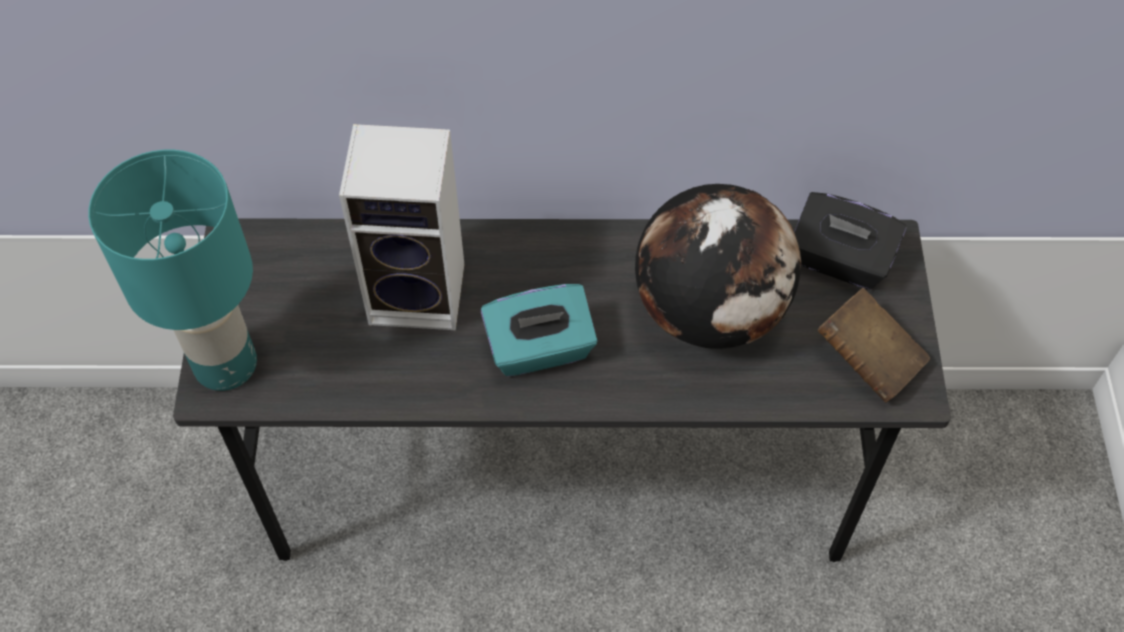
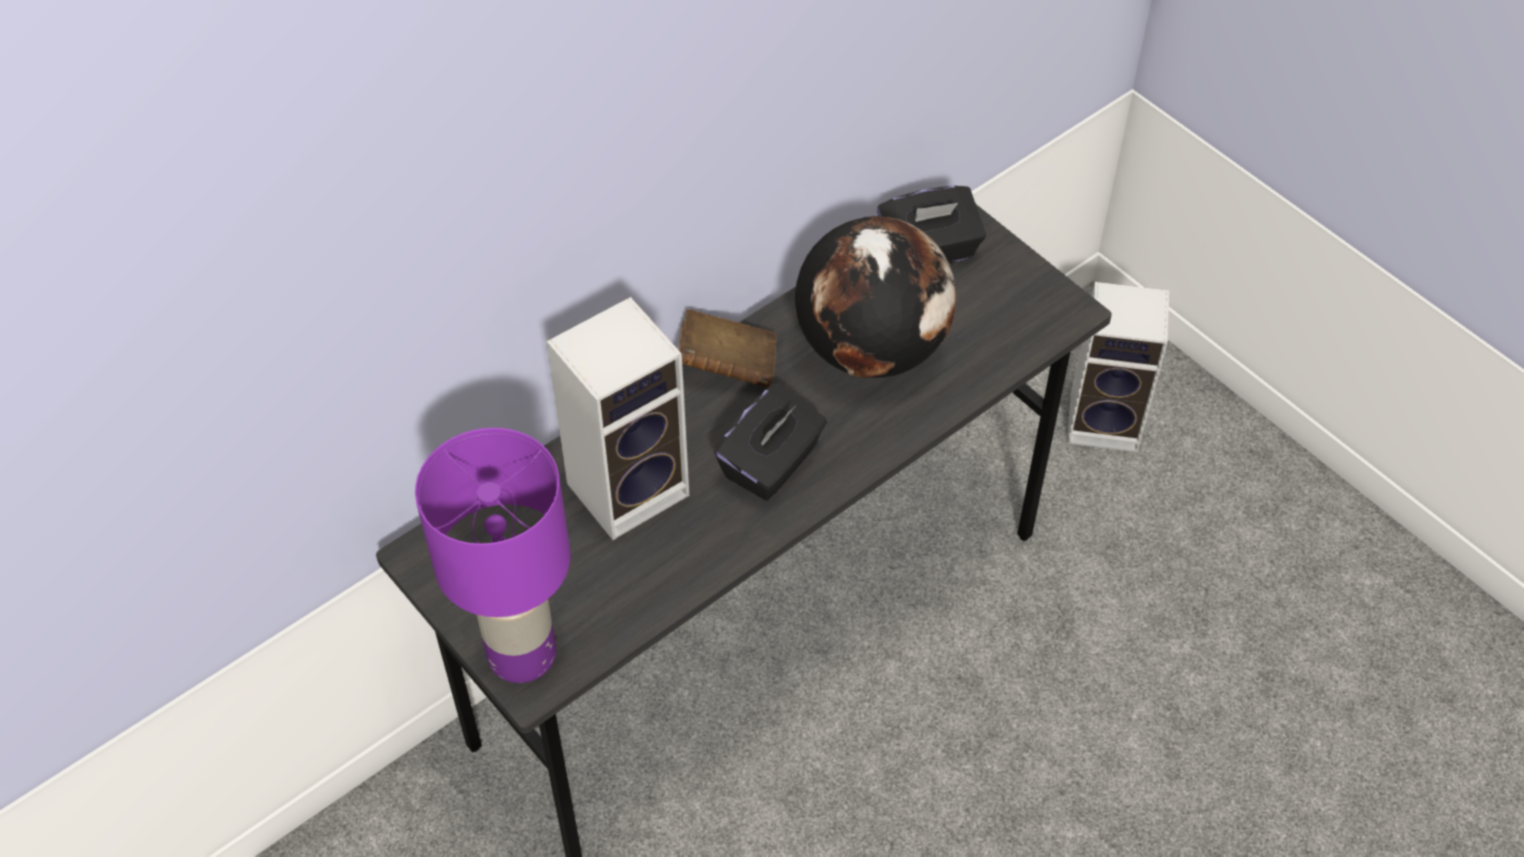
camera: 40 degrees left, 5 degrees down
(224, 365) = (521, 656): turquoise table lamp -> purple table lamp
(540, 349) = (771, 464): turquoise tissue box -> black tissue box
(868, 359) = (1017, 308): brown book -> brown book (727, 365)
(993, 514) = (1107, 421): none -> speaker

